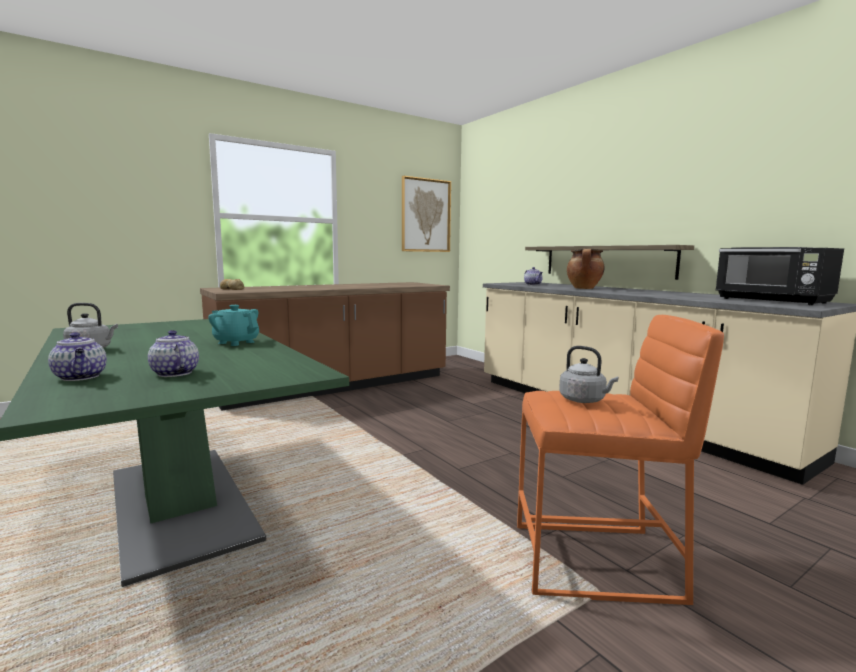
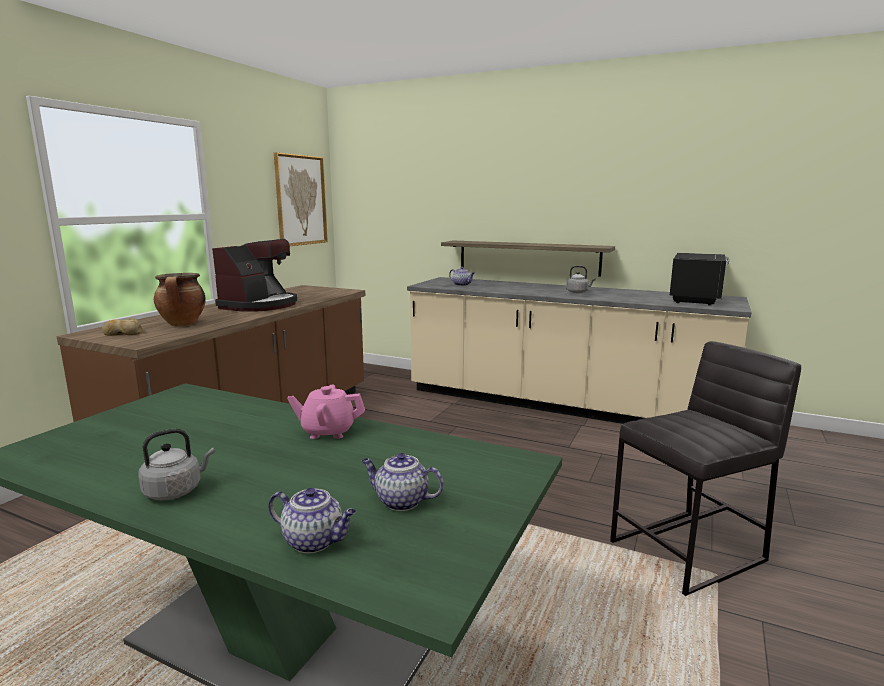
camera: 30 degrees left, 5 degrees up
(236, 342) = (328, 431): turquoise teapot -> pink teapot
(349, 286) = (260, 305): none -> coffee machine
(584, 288) = (525, 289): cooking pot -> cooking pot (183, 324)
(584, 400) = (693, 427): grey kettle -> grey kettle (578, 292)
(596, 561) = (689, 551): orange stool -> grey stool
(773, 301) = (696, 299): black microwave -> black microwave turned 90 degrees counterclockwise

